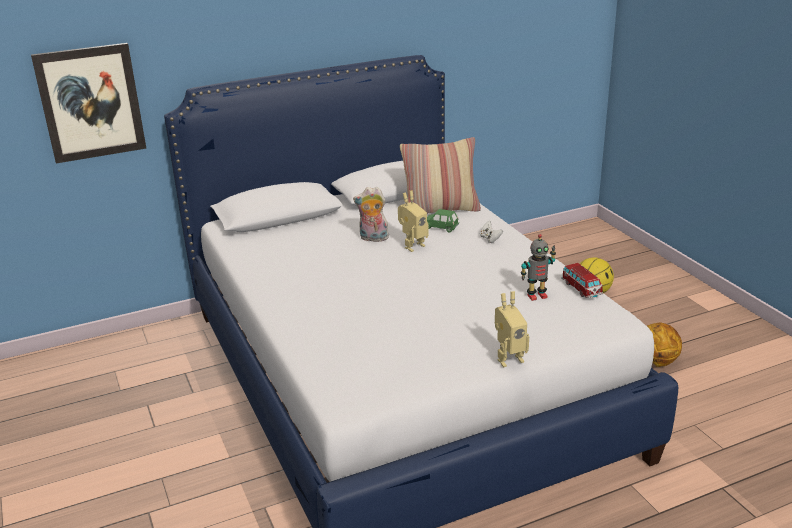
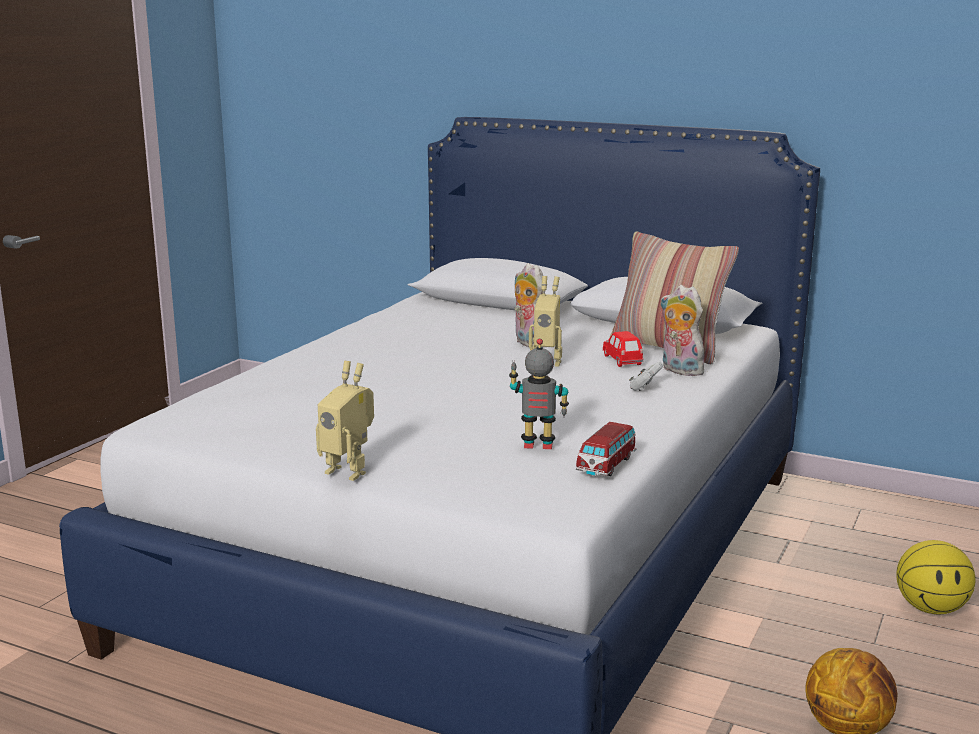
camera: 50 degrees right, 10 degrees down
(91, 102) = (372, 116): picture -> none
(440, 227) = (622, 360): green toy car -> red toy car
(477, 221) = (679, 371): none -> plush toy
(536, 296) = (538, 446): toy robot -> toy robot turned 150 degrees clockwise

